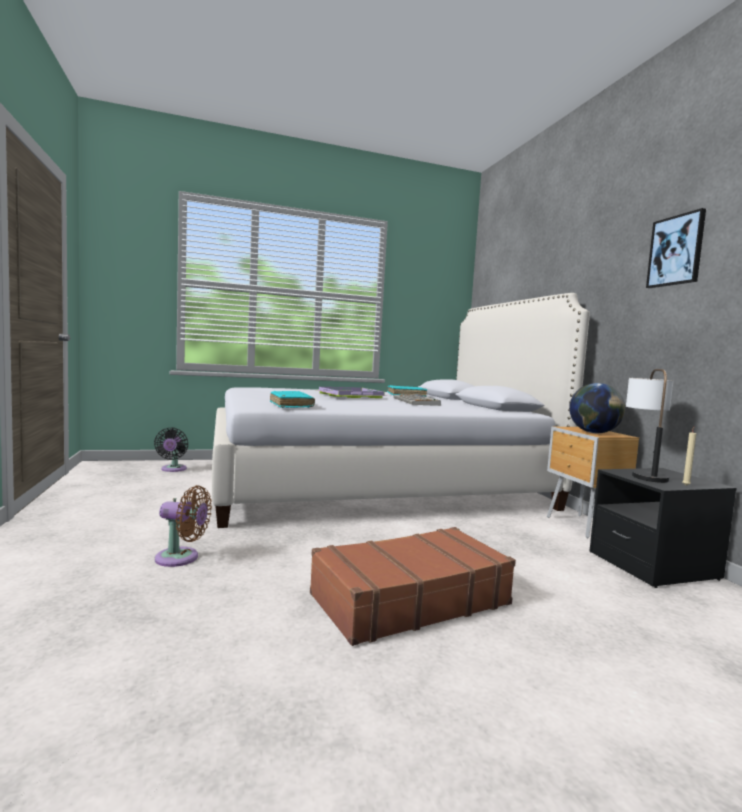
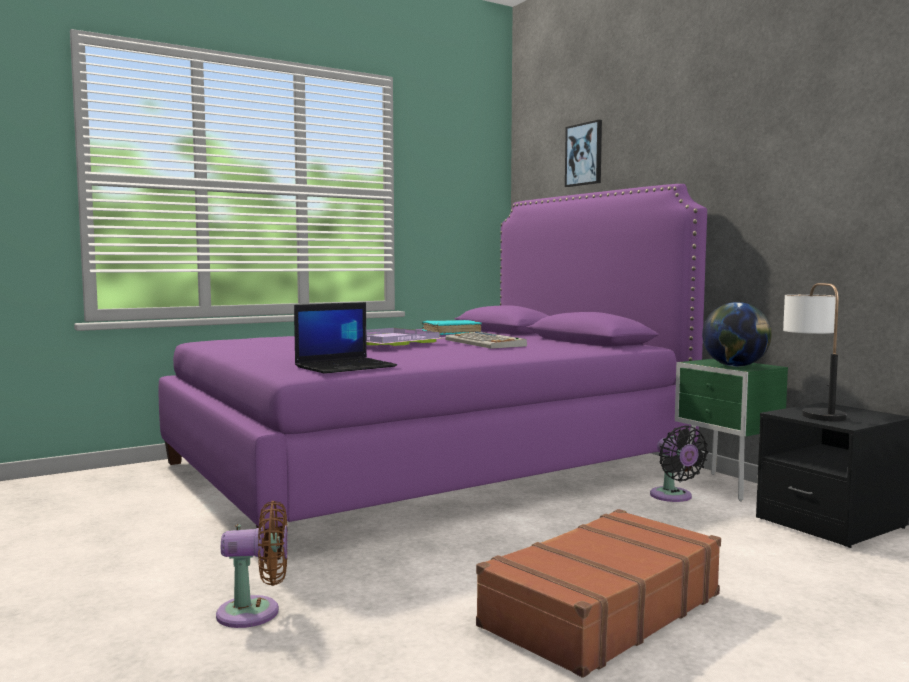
camera: 15 degrees left, 0 degrees up
(173, 469) = (105, 484): black fan -> black fan (673, 497)
(291, 405) = (346, 366): turquoise book -> laptop
(373, 483) = (426, 466): white bed -> purple bed
(583, 527) = (727, 488): brown nightstand -> green nightstand
(676, 251) = (817, 134): picture -> picture (584, 154)
(686, 485) = (868, 421): beige candle -> none

